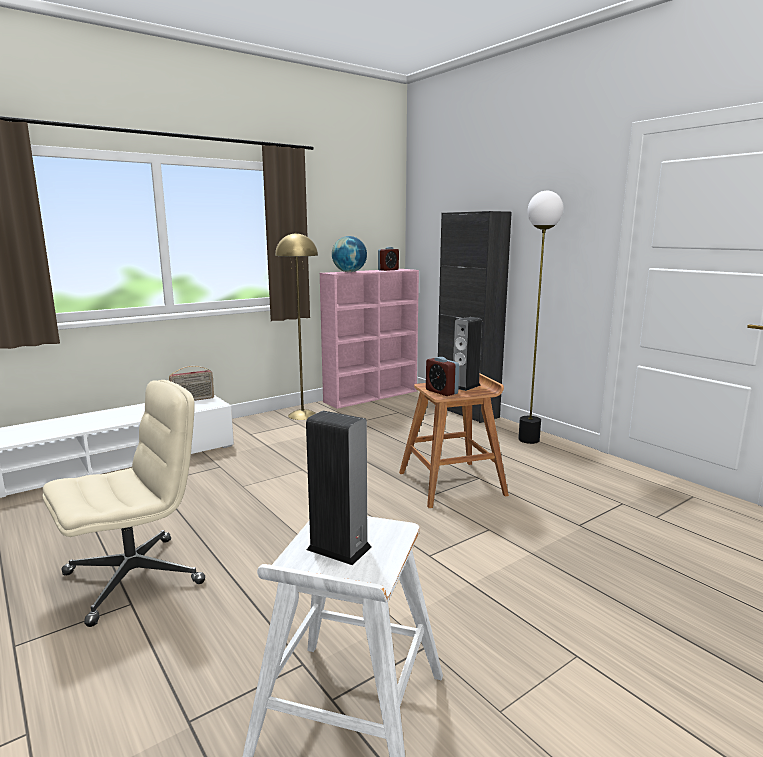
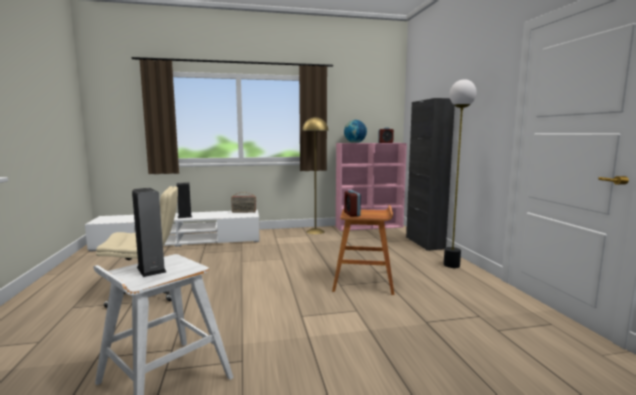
camera: 25 degrees right, 5 degrees down
(465, 386) = (373, 213): speaker -> speaker (185, 217)

